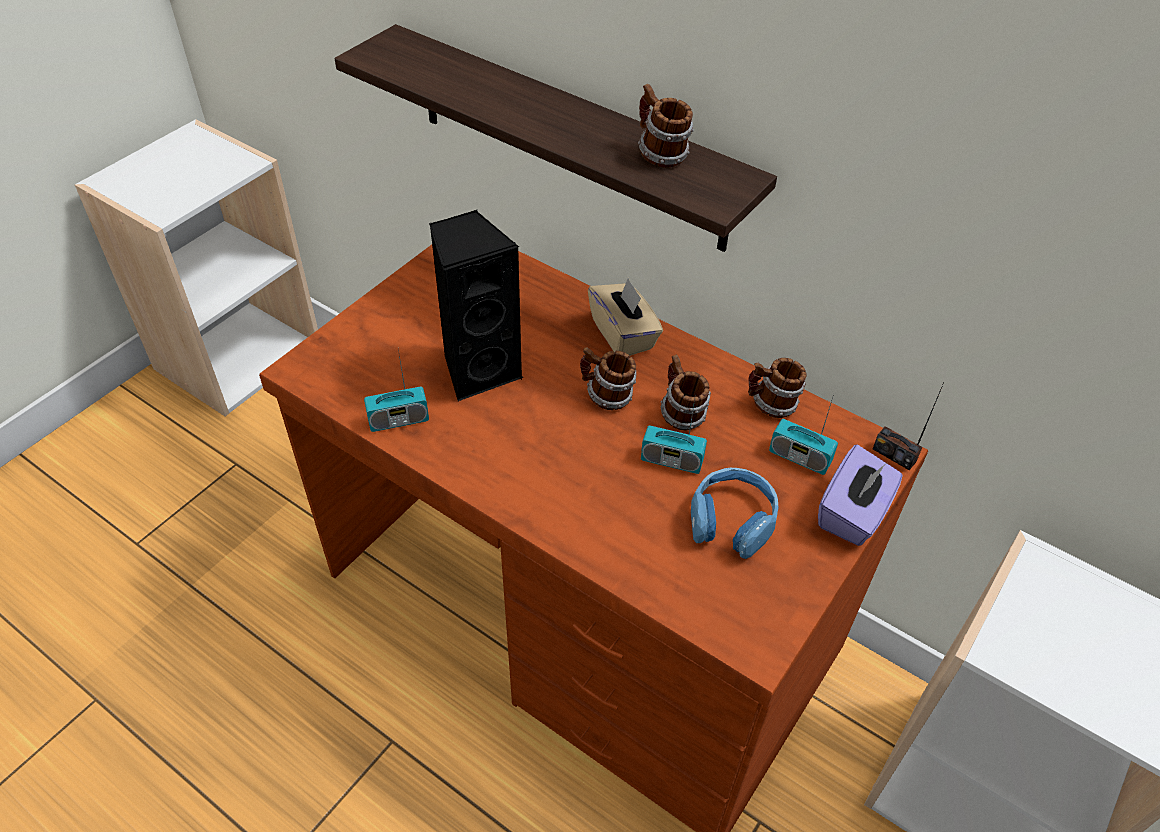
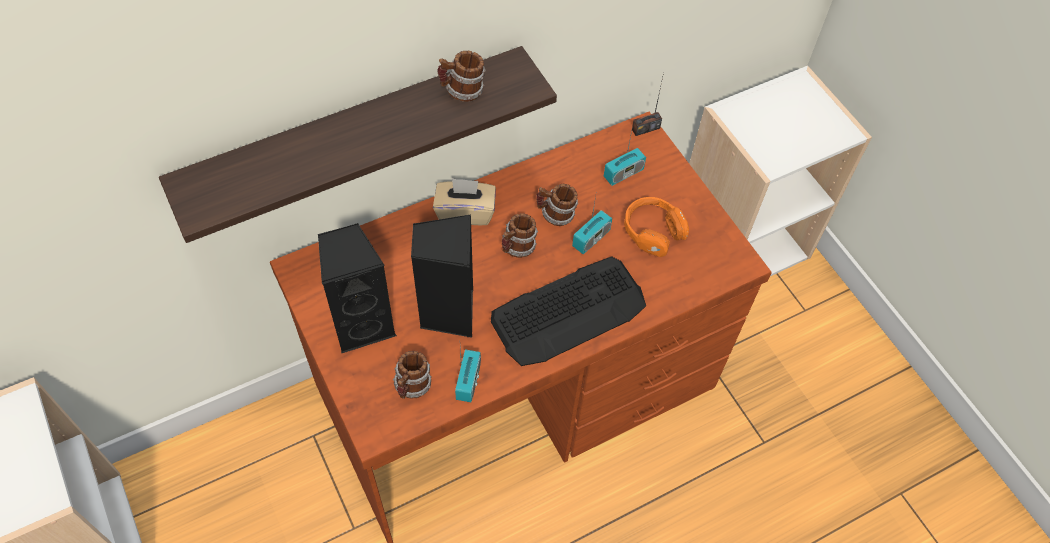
camera: 65 degrees left, 10 degrees up
(425, 311) = (363, 324): none -> black speaker
(548, 477) = (569, 311): none -> keyboard
(731, 521) = (652, 231): blue headphones -> orange headphones
(771, 405) = (575, 165): mug -> mug (412, 387)
(853, 514) = (676, 171): purple tissue box -> none

